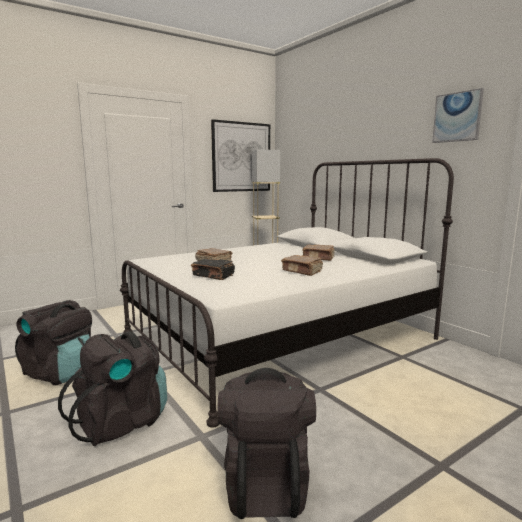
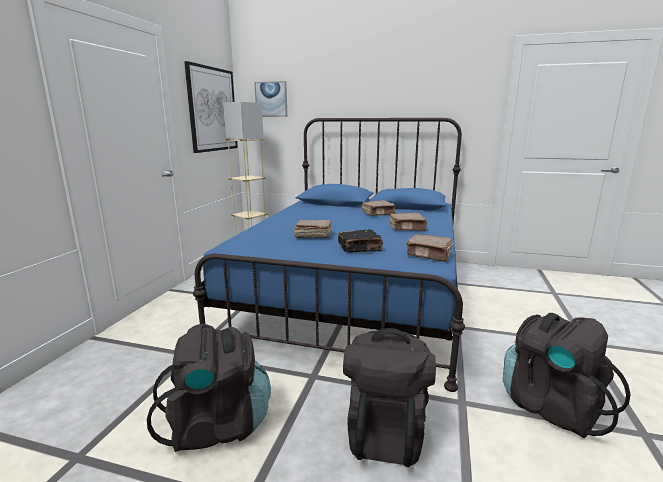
camera: 40 degrees left, 5 degrees up
(245, 291) = (429, 255): none -> brown book
(280, 336) = (354, 296): white bed -> blue bed
(457, 117) = (459, 84): picture -> picture (271, 99)

